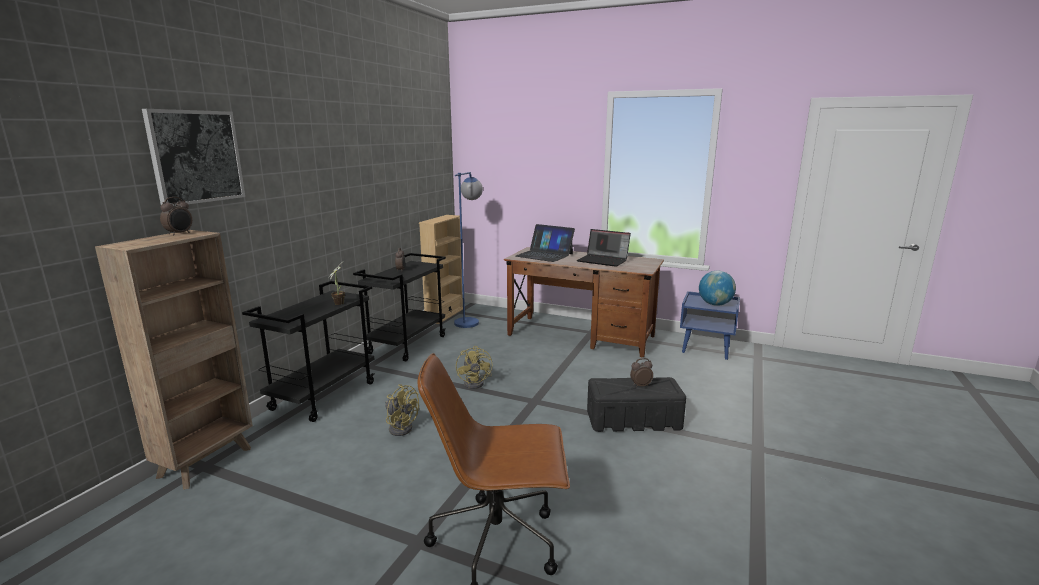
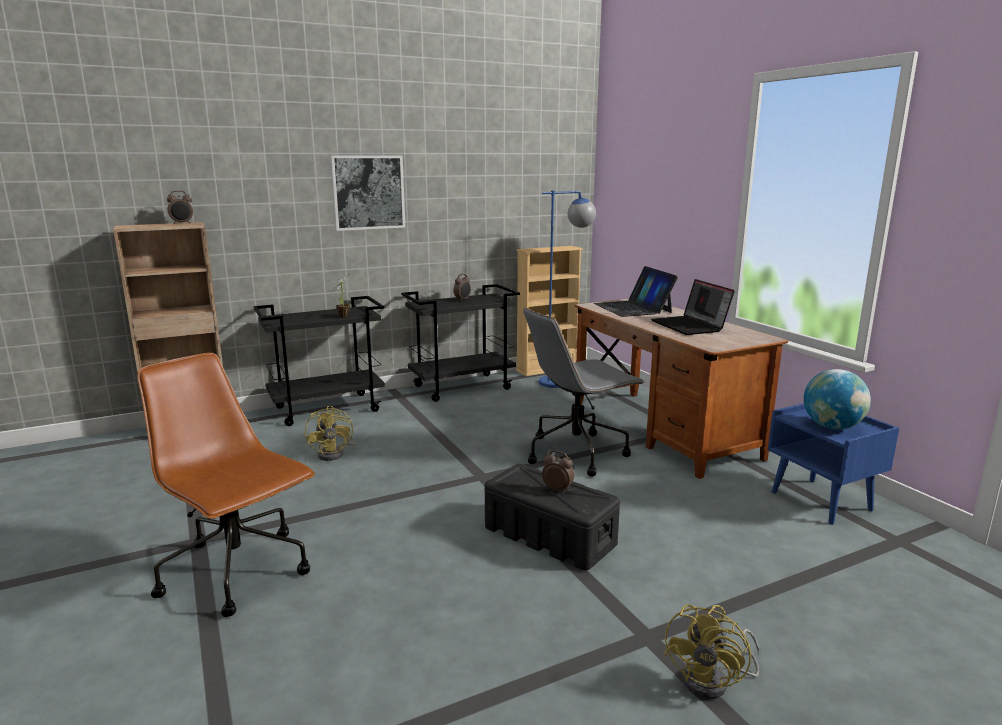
camera: 40 degrees right, 0 degrees up
(196, 156) = (218, 158): picture -> picture (368, 192)
(477, 383) = (460, 440): yellow fan -> yellow fan (714, 681)
(560, 364) = (577, 452): none -> grey office chair

